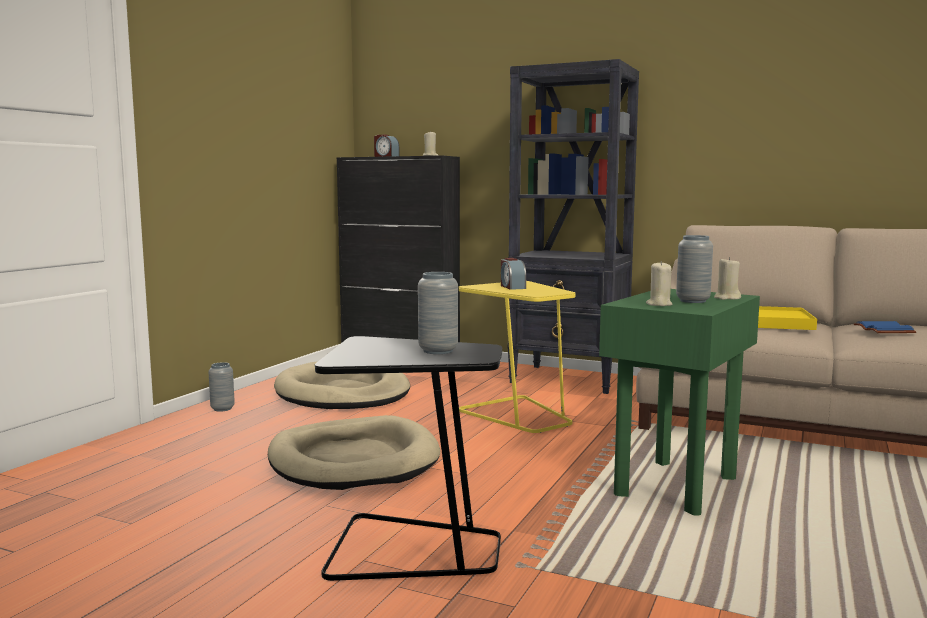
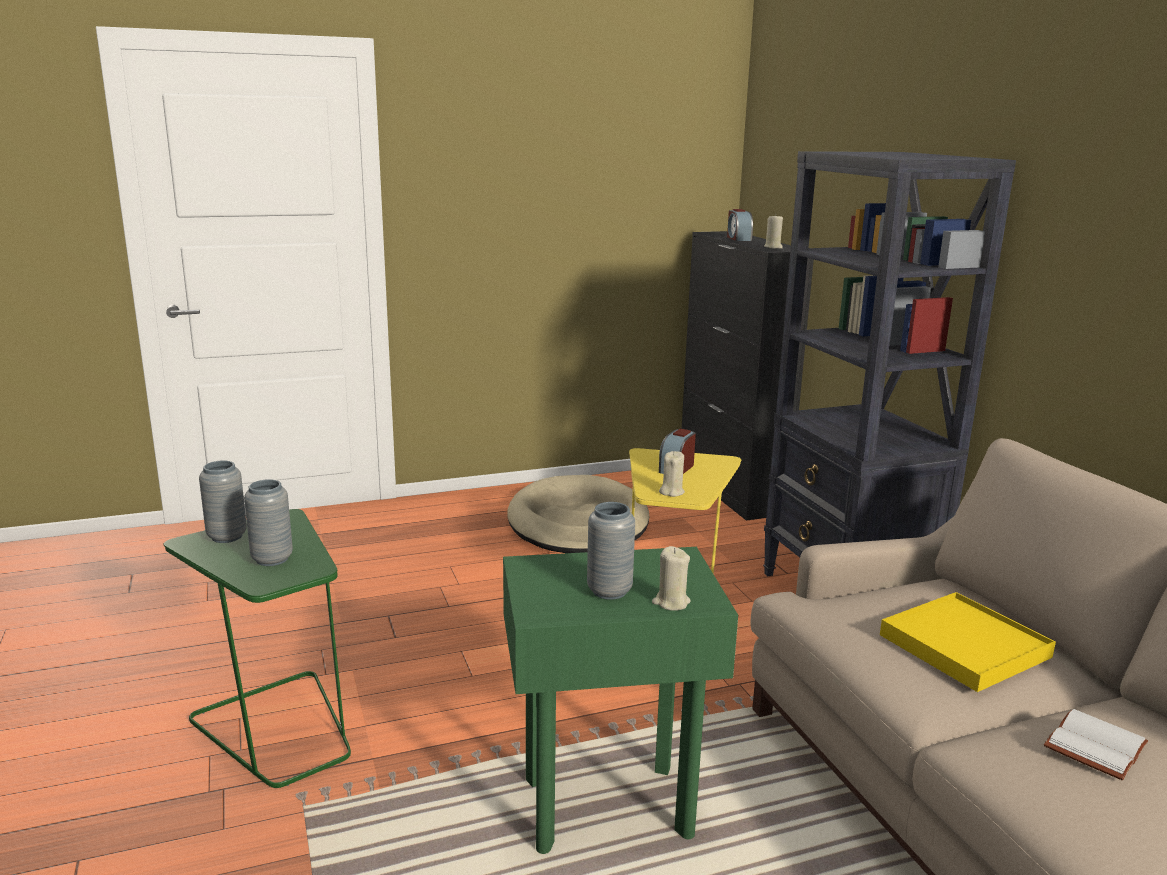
camera: 45 degrees right, 10 degrees up
(222, 409) = (457, 504): grey vase -> grey vase (227, 537)
(353, 460) = (427, 611): beige dog bed -> none
(412, 550) = (279, 729): black side table -> green side table
(659, 304) = (550, 582): beige candle -> beige candle (671, 492)
(882, 330) = (1093, 744): blue book -> white book

